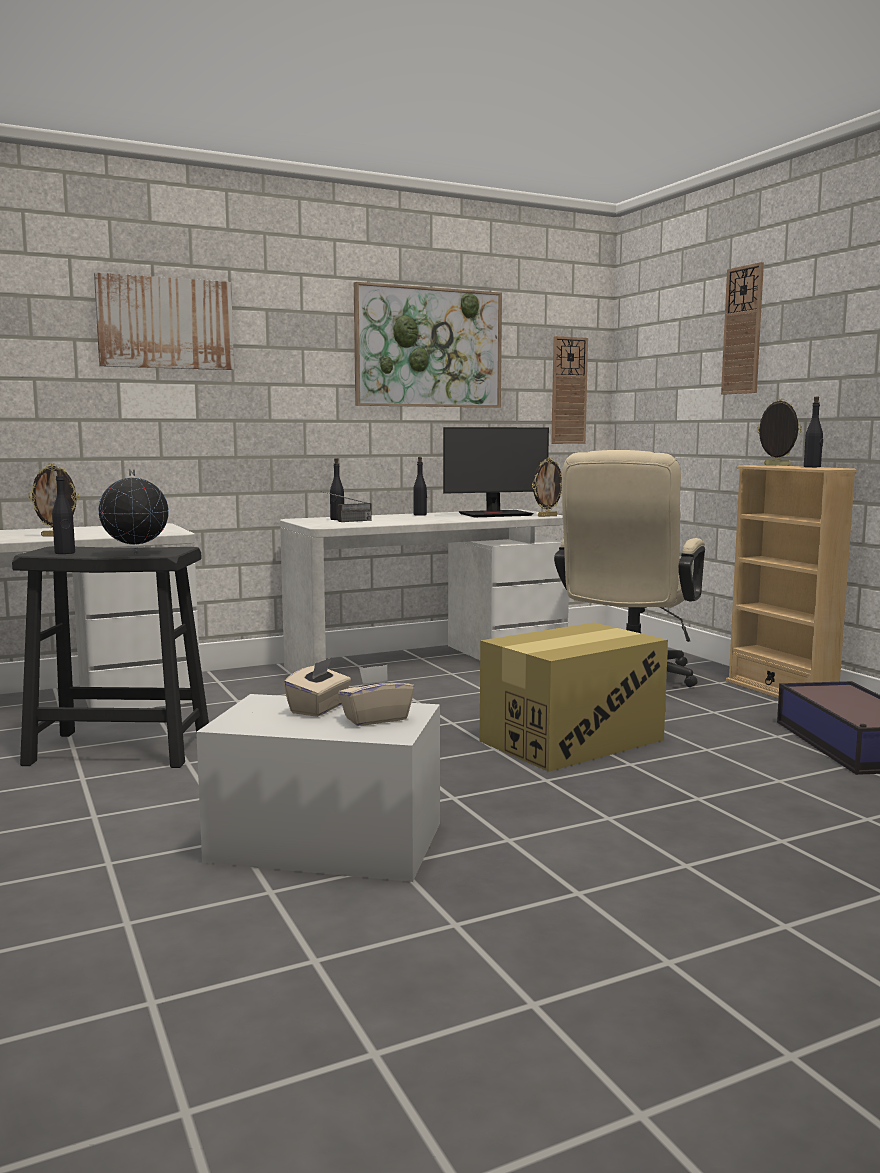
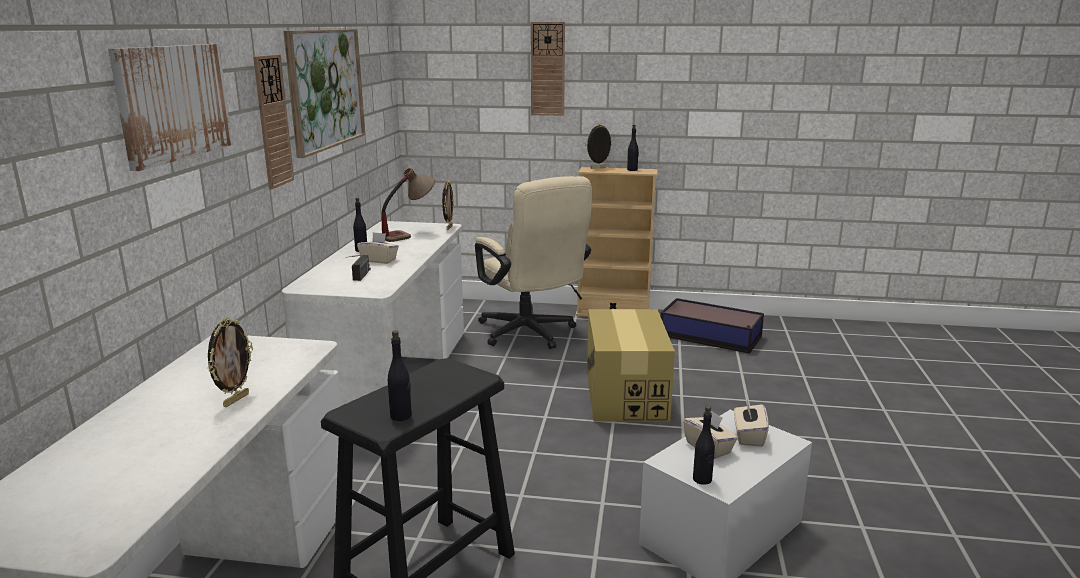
camera: 55 degrees left, 10 degrees up
(136, 553) = (455, 387): globe -> none
(337, 519) = (336, 277): black bottle -> black bottle (702, 479)
(403, 518) = (379, 260): none -> beige tissue box
(495, 514) = (408, 234): monitor -> table lamp
(568, 390) = (384, 110): wall clock -> wall clock (273, 121)

